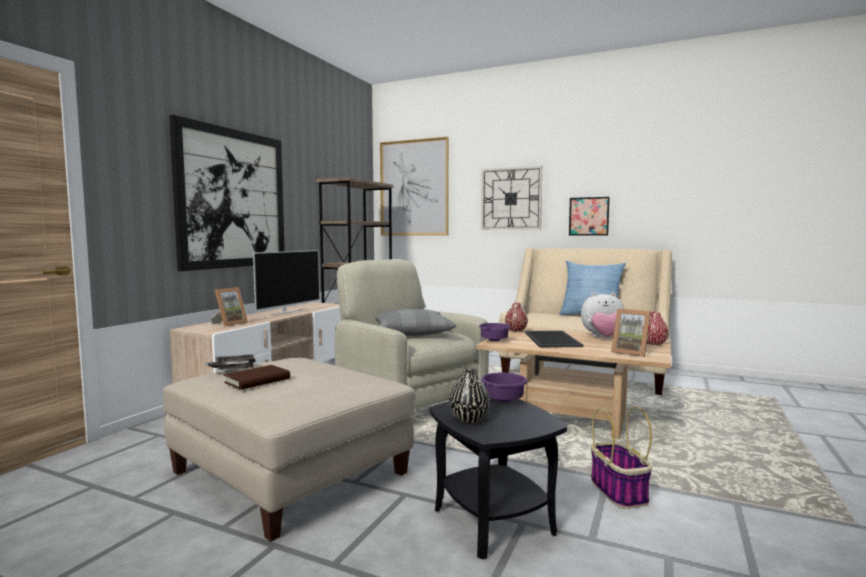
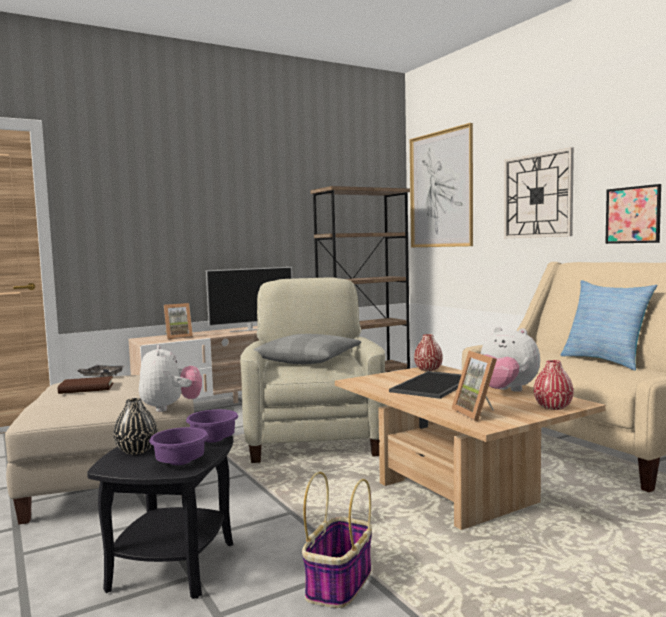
camera: 35 degrees right, 0 degrees up
(232, 199) = (201, 219): picture -> none
(390, 384) = (170, 407): none -> plush toy
(495, 340) = (366, 378): purple bowl -> purple bowl (181, 463)

